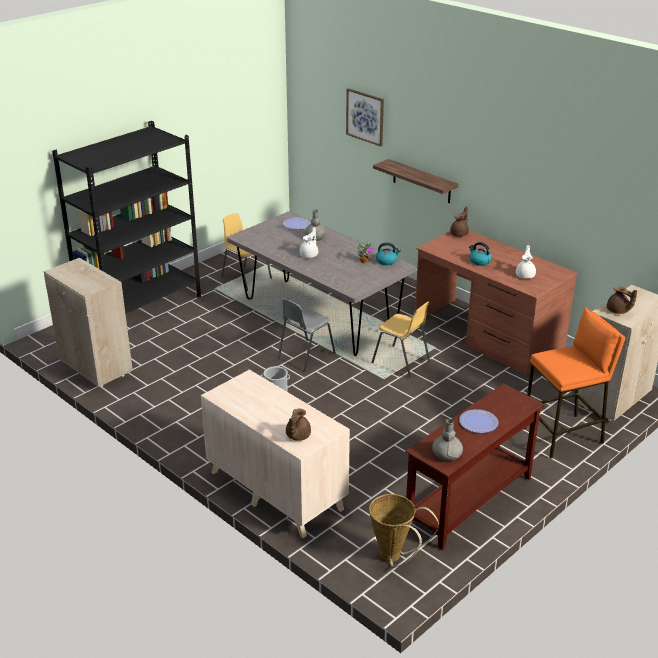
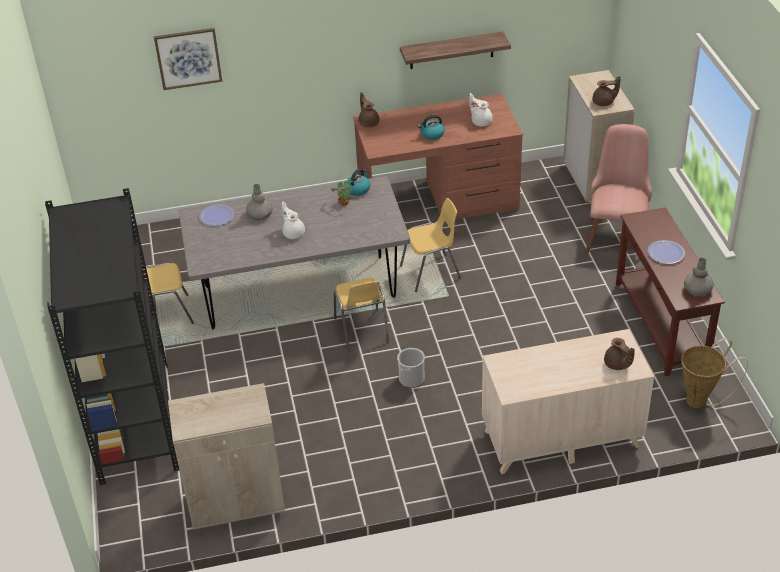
camera: 55 degrees left, 10 degrees up
(305, 355) = (362, 331): grey chair -> yellow chair
(421, 181) = (288, 93): shelf -> shelf (451, 50)
(563, 436) = (616, 232): orange stool -> pink chair

